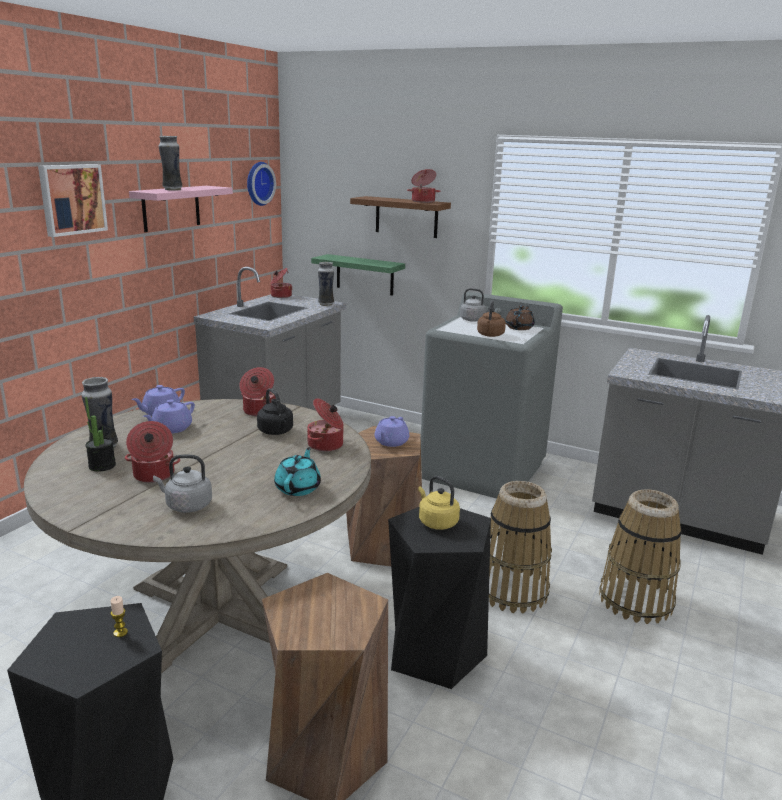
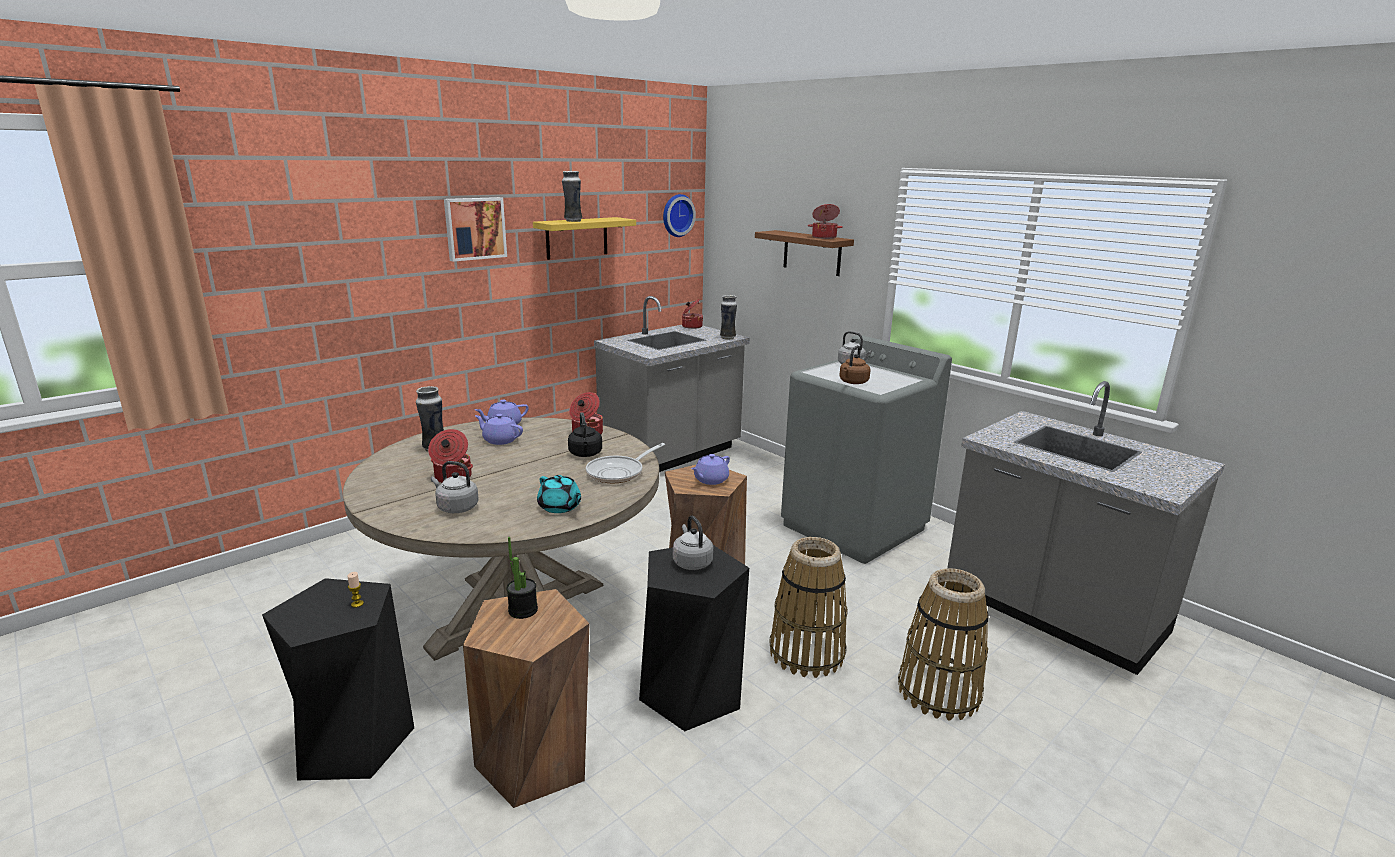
camera: 20 degrees right, 0 degrees up
(102, 466) = (420, 464): potted plant -> potted plant (523, 610)
(171, 208) = (577, 238): pink shelf -> yellow shelf
(171, 429) = (500, 440): purple teapot -> purple teapot turned 60 degrees clockwise
(298, 488) = (560, 507): turquoise teapot -> turquoise teapot turned 105 degrees clockwise
(326, 445) = (619, 472): cooking pot -> frying pan
(365, 275) = (772, 310): green shelf -> none
(436, 522) = (691, 562): yellow kettle -> grey kettle
(519, 327) = (895, 377): brown teapot -> none

